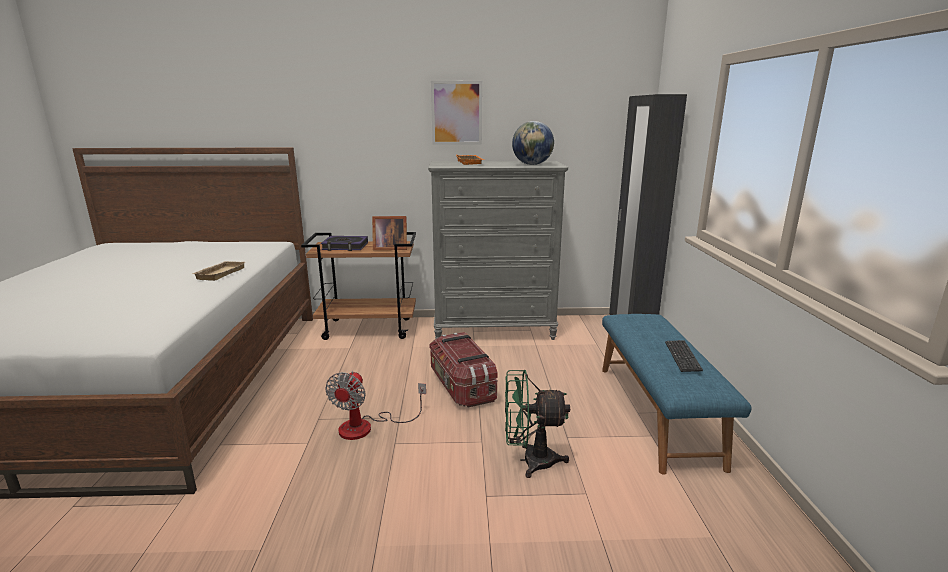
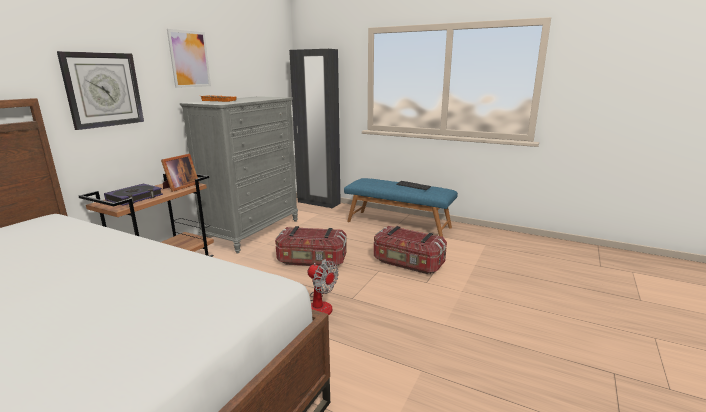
camera: 60 degrees left, 0 degrees up
(219, 273) = (112, 246): beige tray -> none
(353, 143) = (103, 90): none -> wall clock
(530, 461) = (408, 263): green fan -> storage box
(532, 164) = (265, 98): globe -> none

